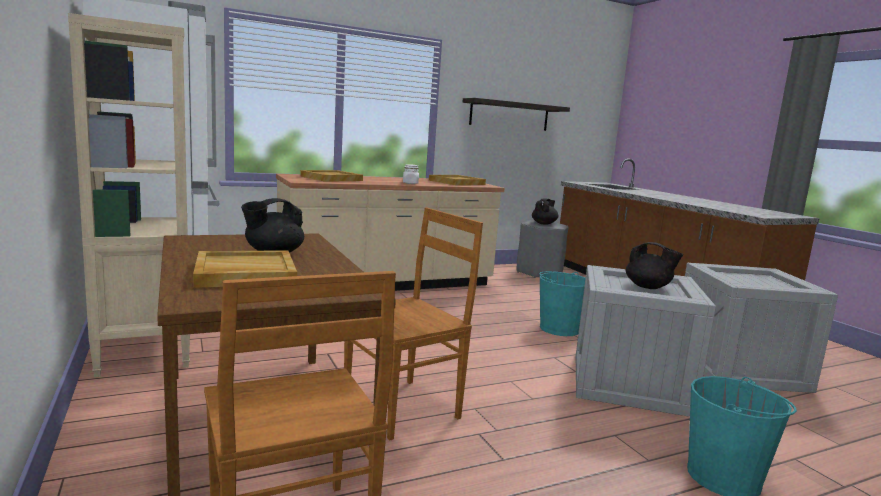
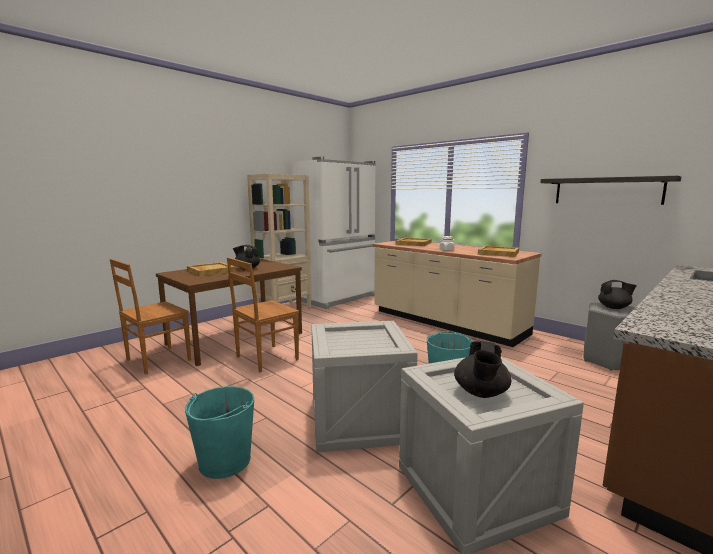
camera: 70 degrees right, 0 degrees up
(404, 407) = (265, 358): brown chair -> brown chair turned 105 degrees clockwise
(648, 287) = (363, 342): black teapot -> black teapot (481, 393)

